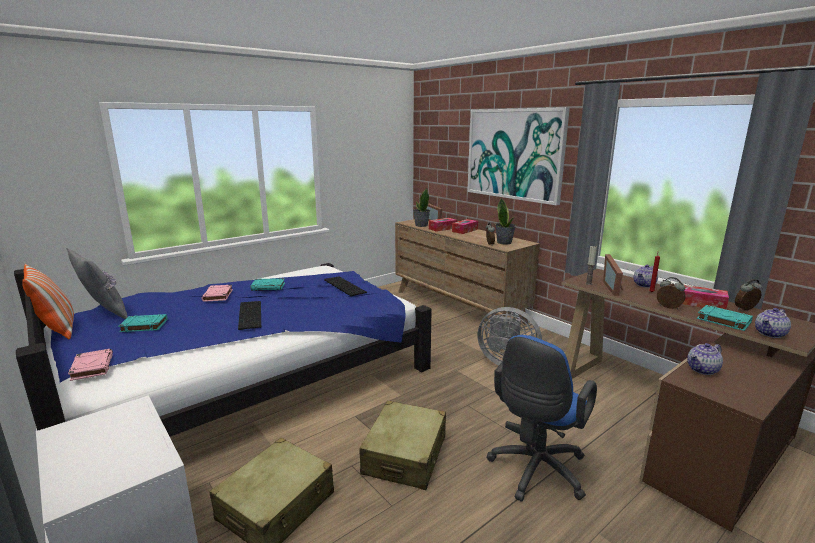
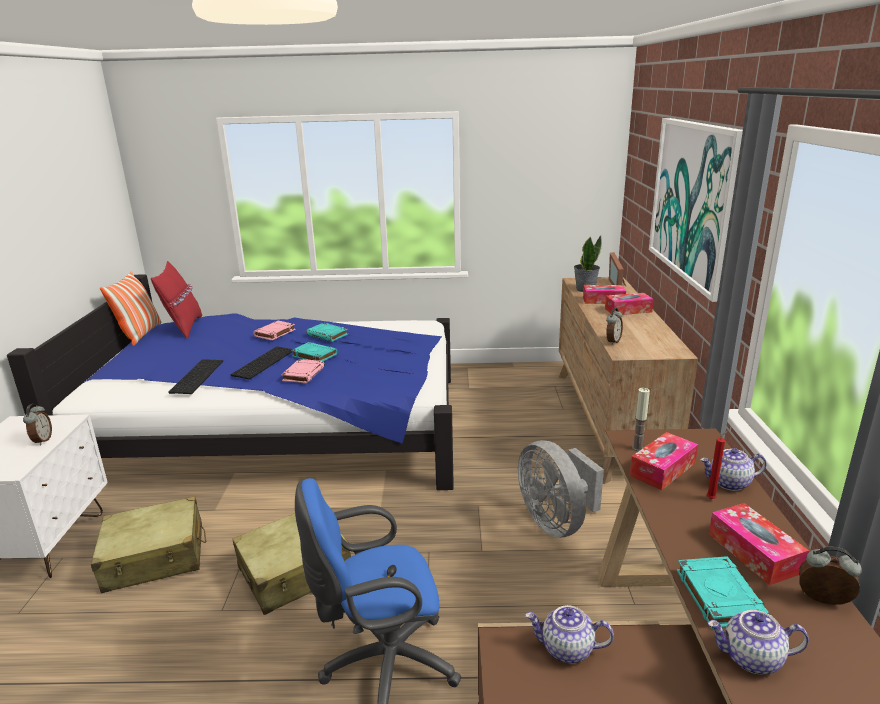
camera: 40 degrees right, 5 degrees up
(92, 367) = (107, 376): pink book -> pink book (303, 374)
(103, 313) = (183, 328): grey pillow -> red pillow
(143, 326) = (185, 349): turquoise book -> turquoise book (314, 355)
(343, 286) = (392, 354): keyboard -> keyboard (196, 376)
(504, 242) = (642, 344): potted plant -> none
(614, 288) = (662, 469): picture frame -> tissue box
(668, 307) = (673, 534): alarm clock -> alarm clock (42, 440)

